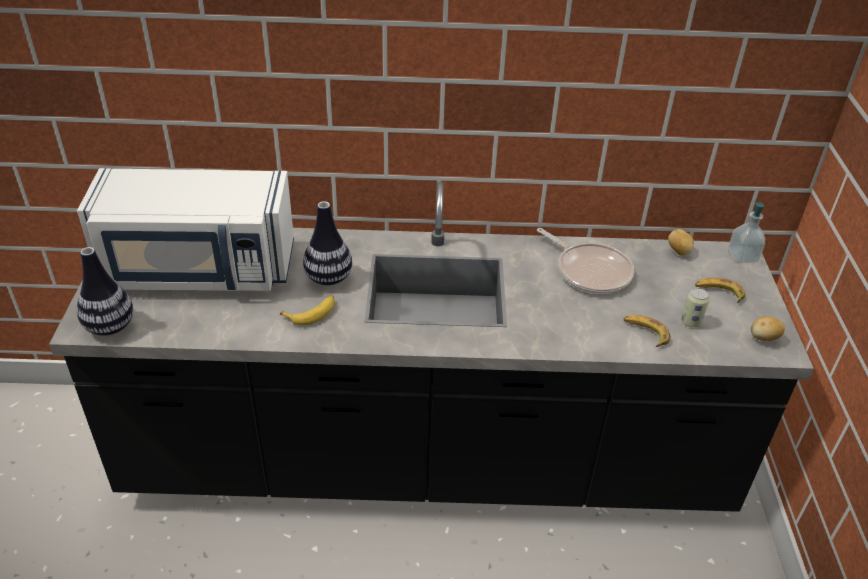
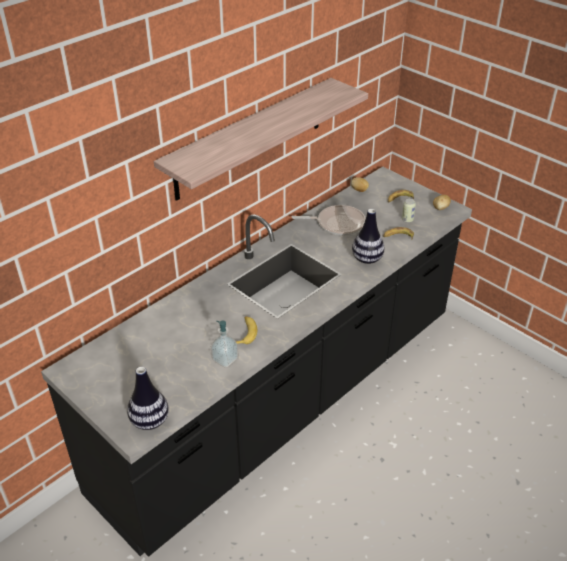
camera: 45 degrees left, 0 degrees up
(199, 270) = (147, 357): white microwave -> none
(329, 278) = (225, 311): vase -> vase (367, 259)
(482, 77) = (250, 138): none -> shelf
(742, 256) = (386, 176): soap dispenser -> soap dispenser (225, 359)

